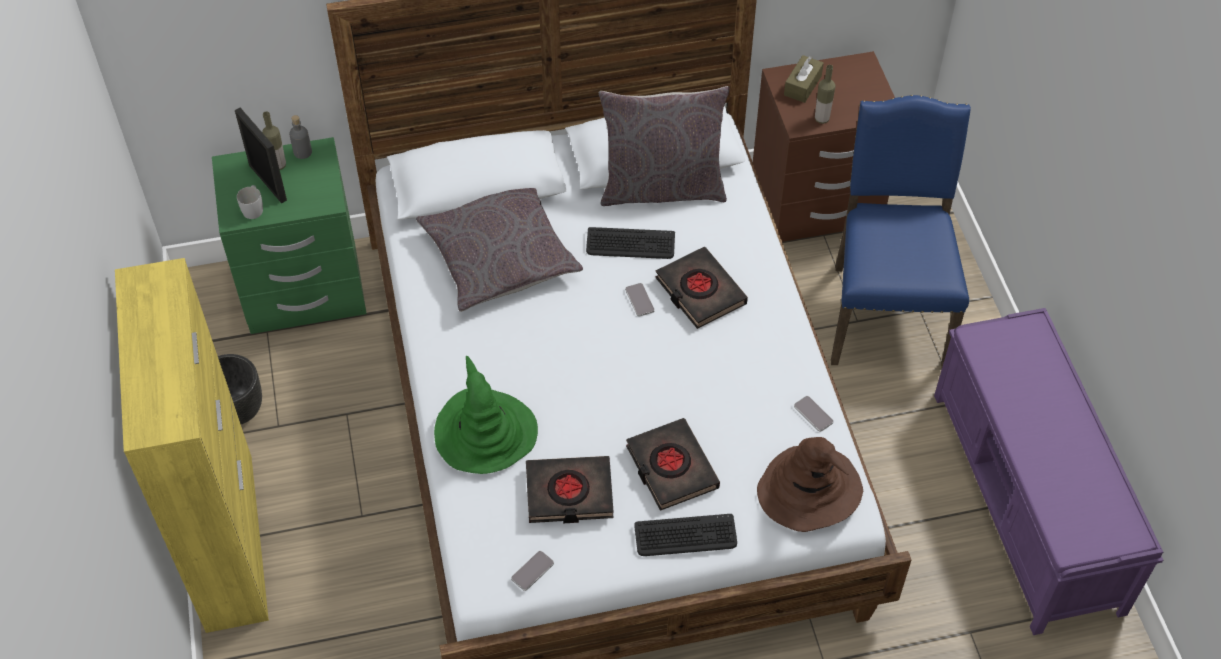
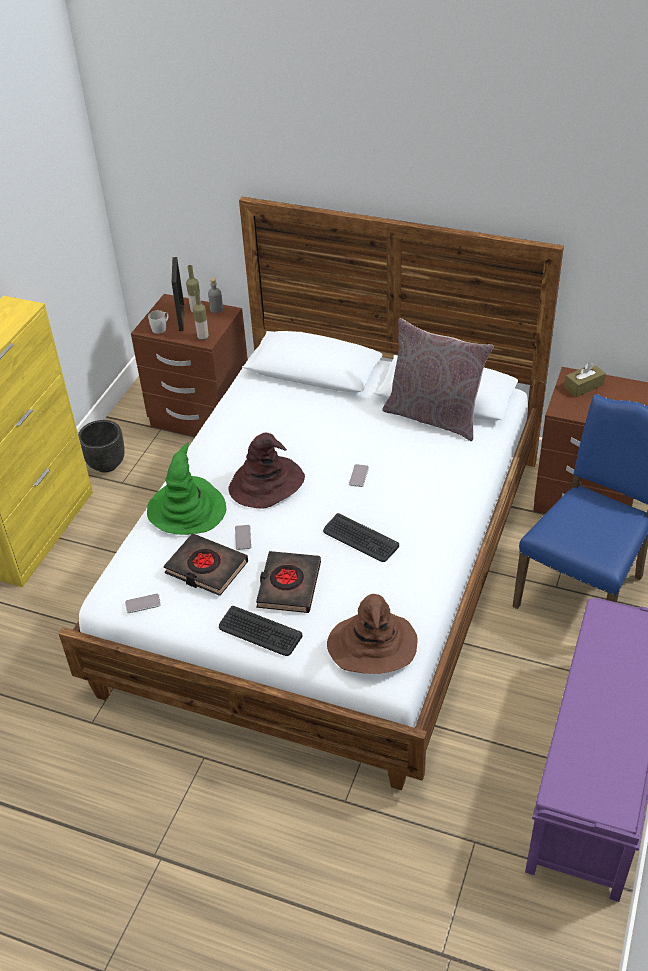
camera: 35 degrees right, 10 degrees down
(304, 291) = (201, 416): green nightstand -> brown nightstand
(499, 256) = (290, 414): grey pillow -> none
(547, 357) = (267, 483): none -> brown hat
(630, 244) = (382, 441): keyboard -> keyboard (360, 539)
(700, 291) = (405, 488): black book -> none
(813, 414) = (419, 598): phone -> phone (243, 538)
(821, 119) = (580, 411): bottle -> bottle (203, 337)

